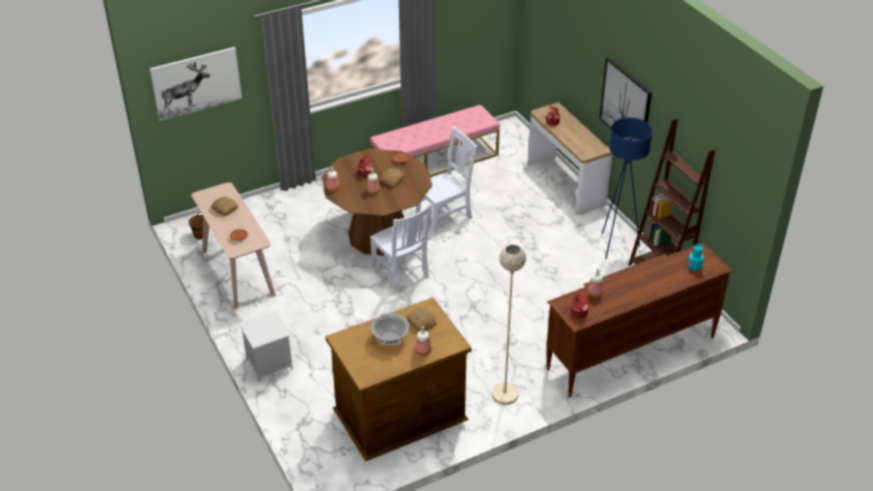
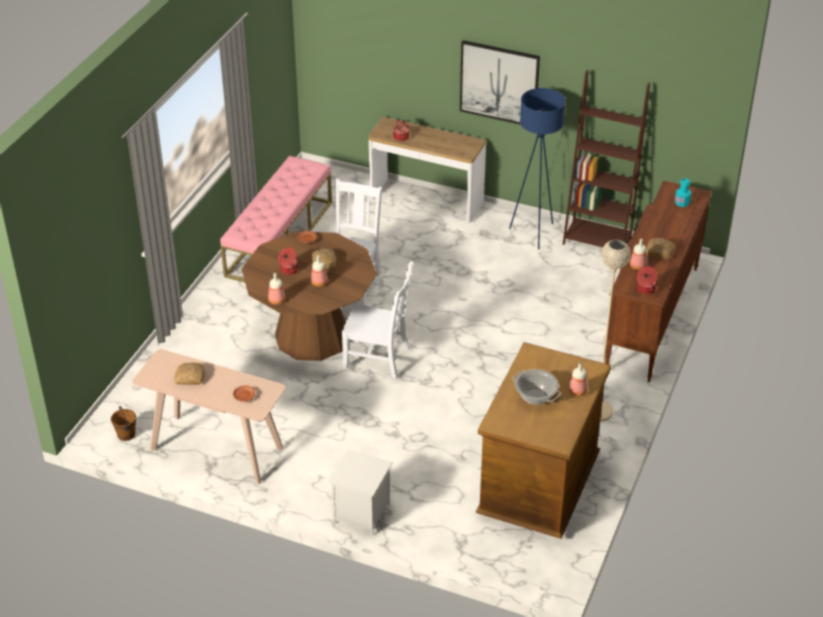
camera: 40 degrees left, 0 degrees up
(196, 83) = (77, 248): picture -> none
(421, 322) = (543, 368): bread -> bread (660, 252)

